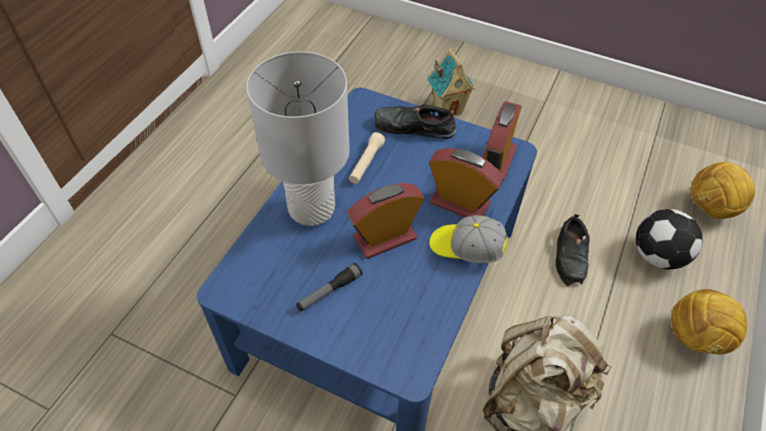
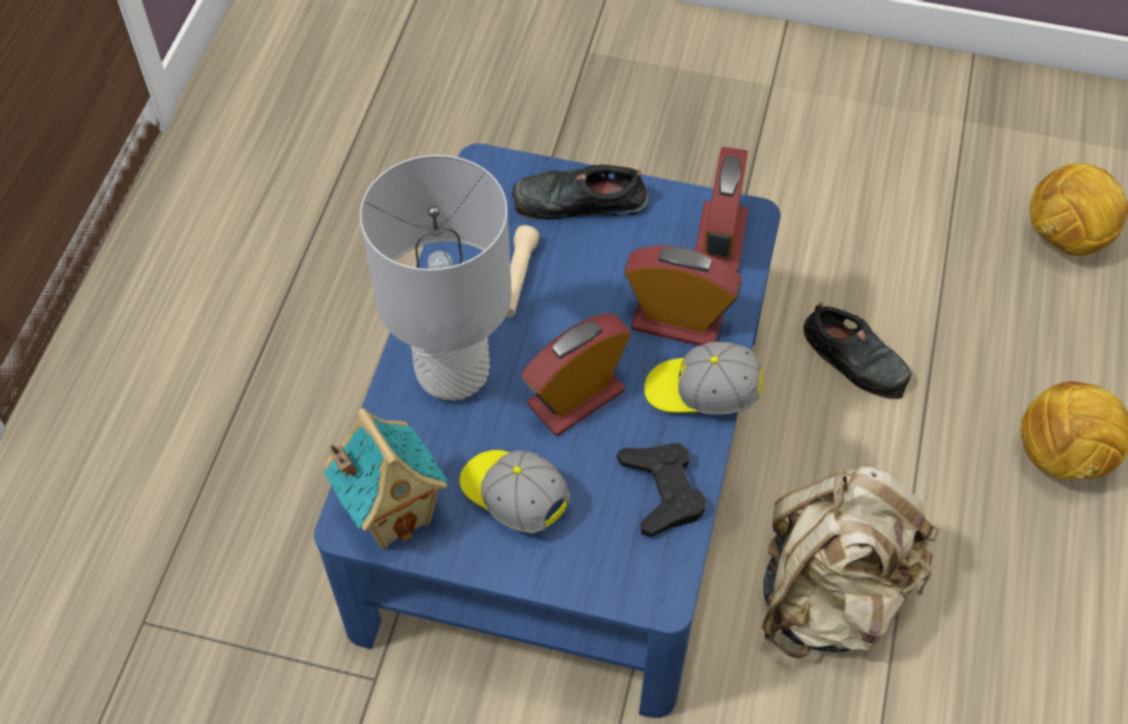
camera: 10 degrees left, 5 degrees up
(329, 291) = (513, 496): flashlight -> cap
(427, 305) = (662, 491): none -> black game controller
(448, 108) = (607, 127): toy house -> toy house (394, 513)
(571, 256) = (856, 358): black shoe -> black shoe turned 45 degrees counterclockwise
(658, 255) = (991, 334): football -> none

